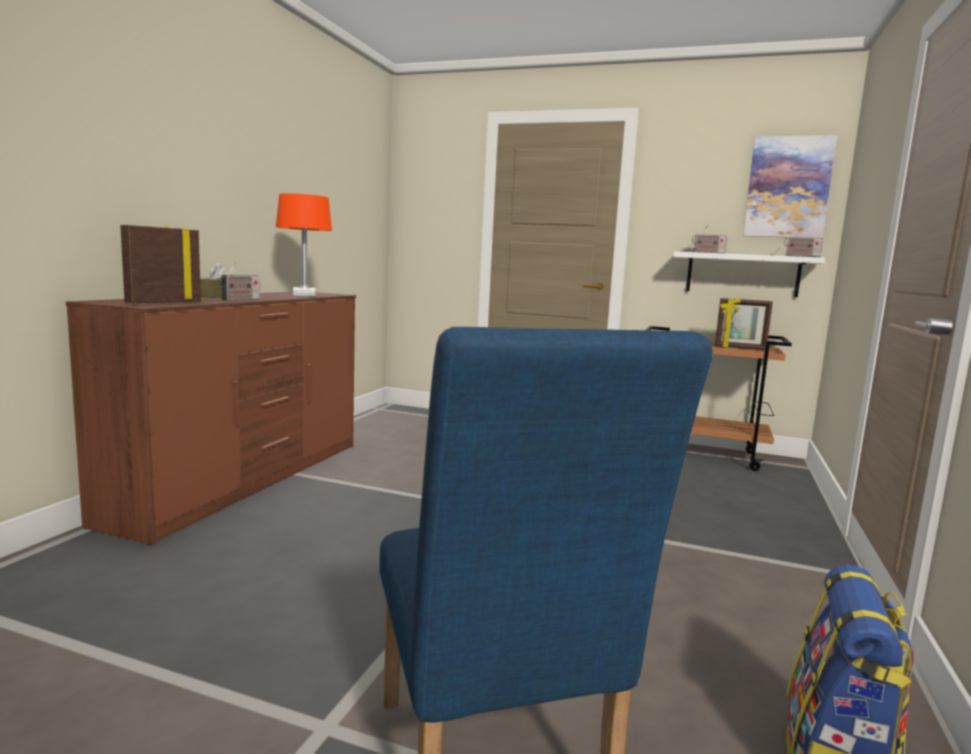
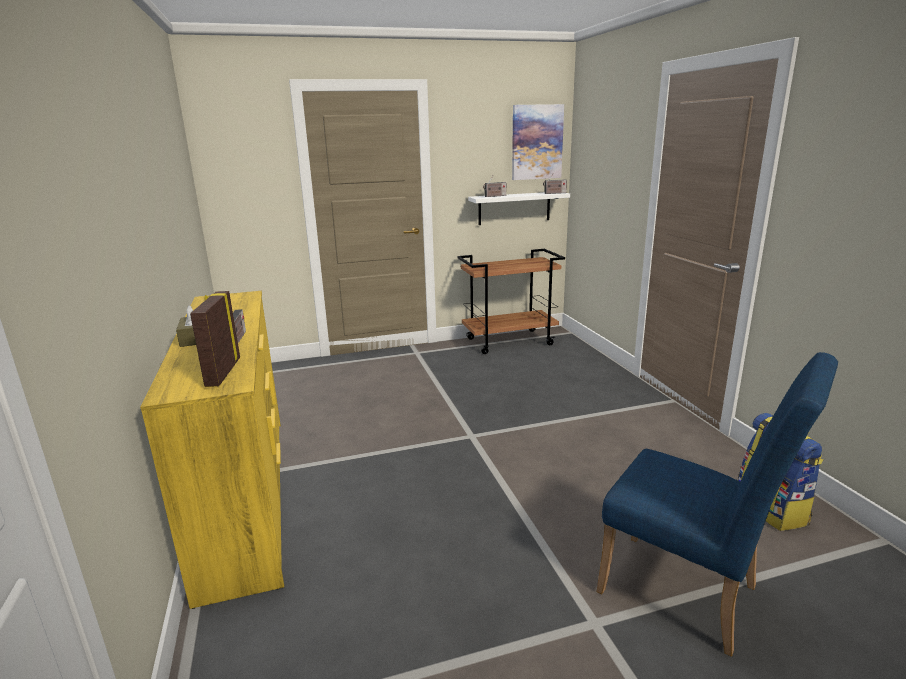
camera: 35 degrees left, 10 degrees up
(246, 480) = (248, 494): brown dresser -> yellow dresser
(304, 295) = (241, 308): orange table lamp -> none
(740, 348) = (530, 264): picture frame -> none

